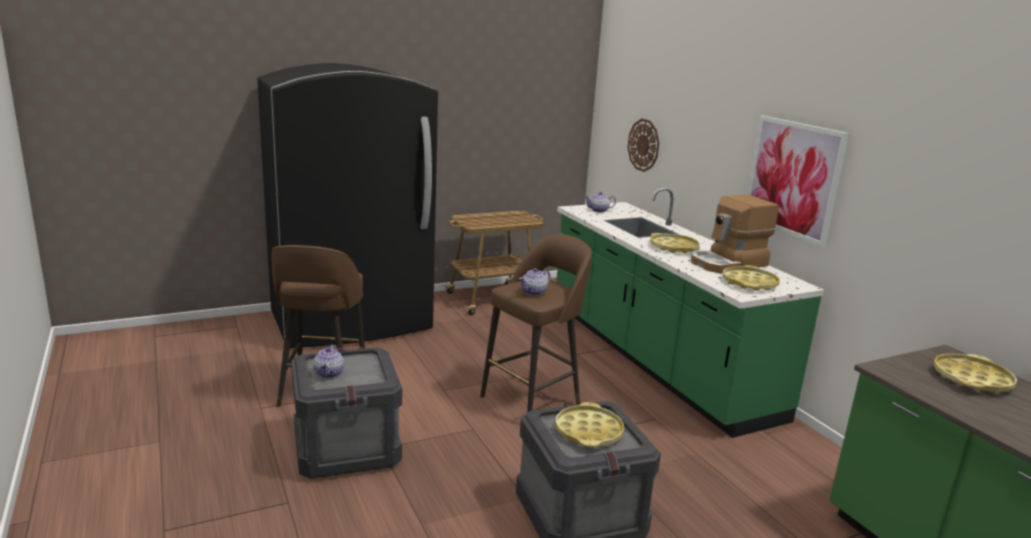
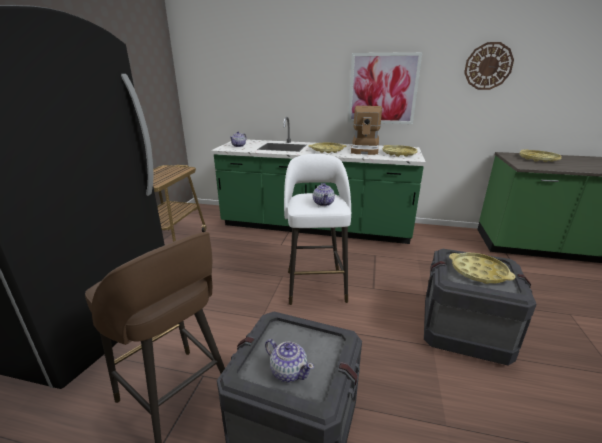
camera: 50 degrees left, 5 degrees up
(533, 399) = (315, 285): brown stool -> white stool
(643, 145) = (242, 94): wall clock -> wall clock (488, 66)

